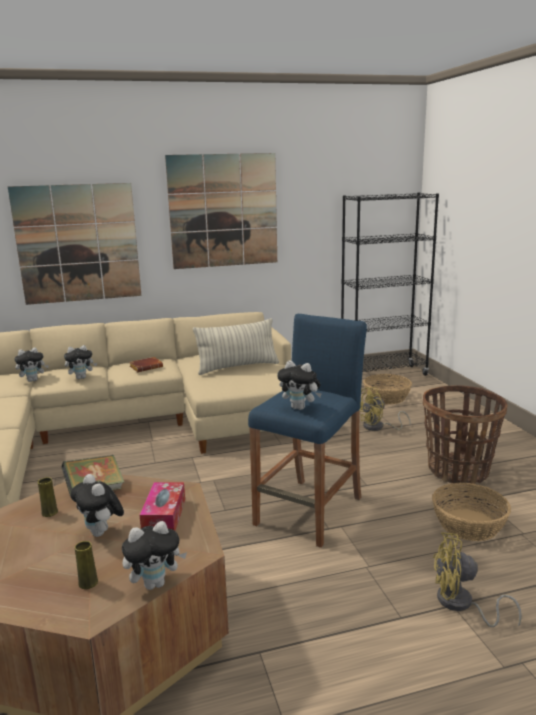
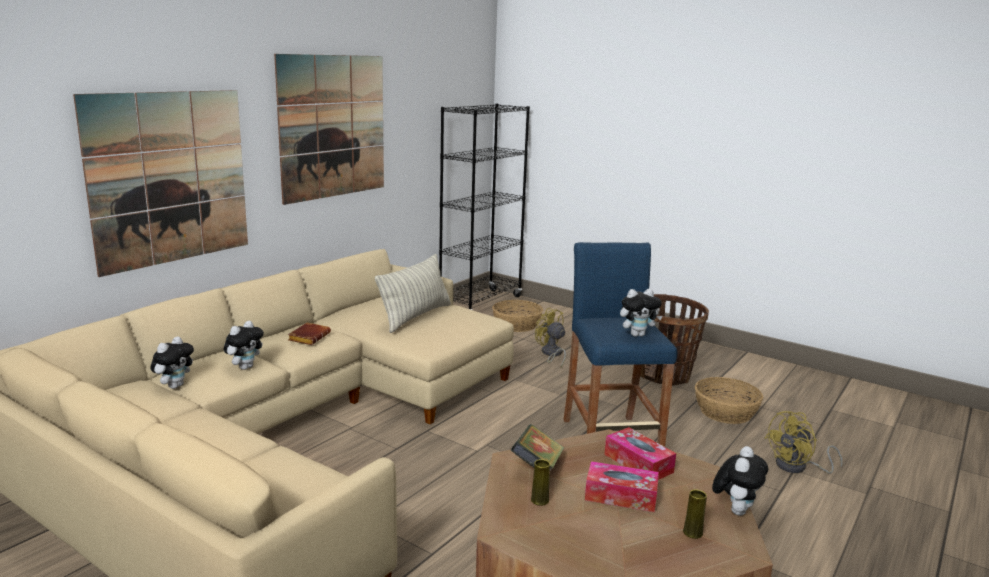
camera: 40 degrees left, 0 degrees up
(101, 533) = (620, 496): plush toy -> tissue box
(378, 427) = (551, 354): yellow fan -> yellow fan turned 120 degrees clockwise

